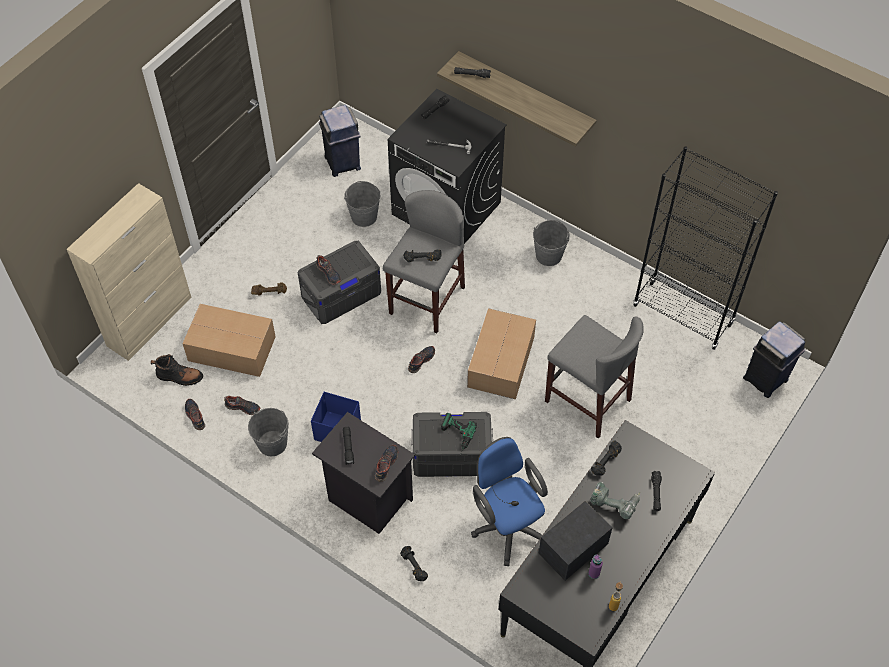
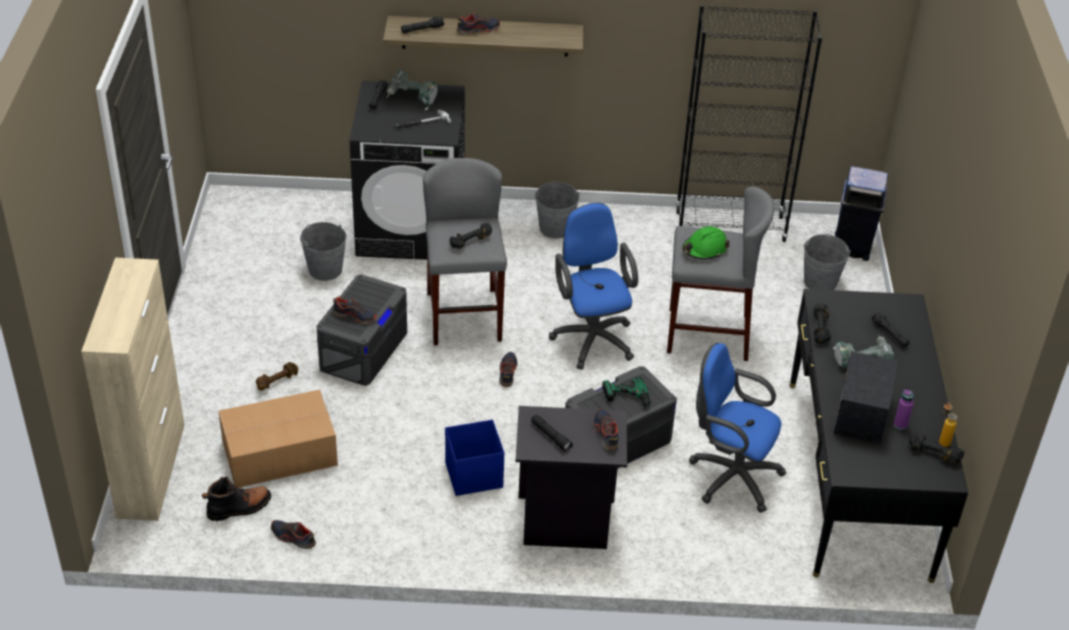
camera: 35 degrees left, 15 degrees down
(243, 407) = (344, 503): shoe -> shoe (478, 29)
(272, 443) = (410, 521): grey bucket -> grey bucket (820, 282)
(342, 163) = (257, 231): blue trash can -> none
(413, 566) = (670, 560): black dumbbell -> black dumbbell (933, 454)
(458, 120) = (411, 99): none -> power drill
(502, 361) = (592, 337): cardboard box -> blue office chair
(584, 346) = (704, 249): none -> green hard hat

